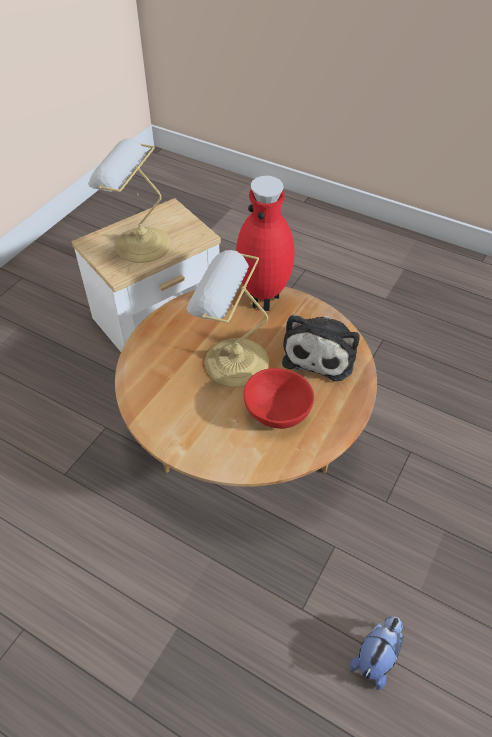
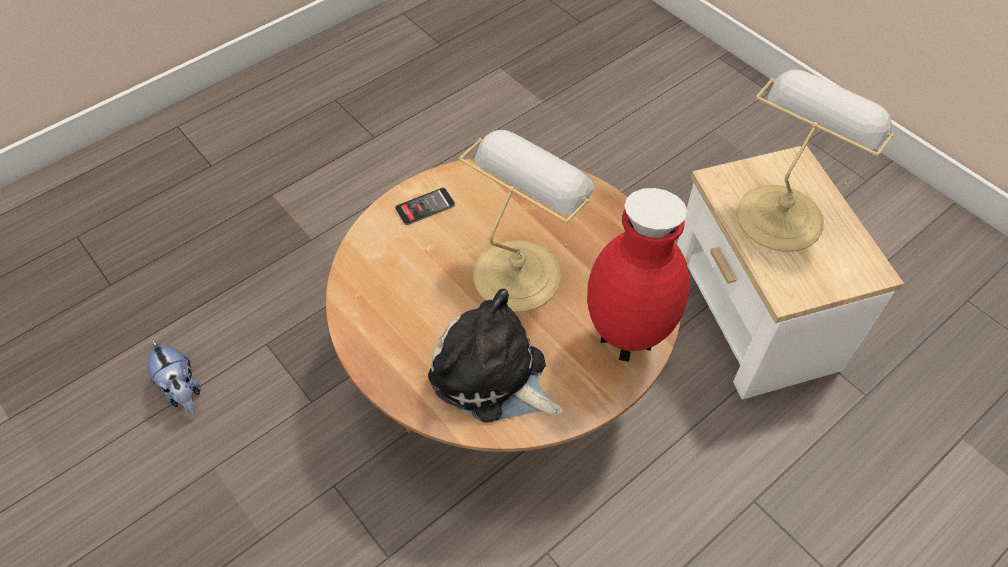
camera: 110 degrees right, 5 degrees up
(194, 436) = (425, 207): none -> phone
(277, 412) = (418, 292): red bowl -> none

